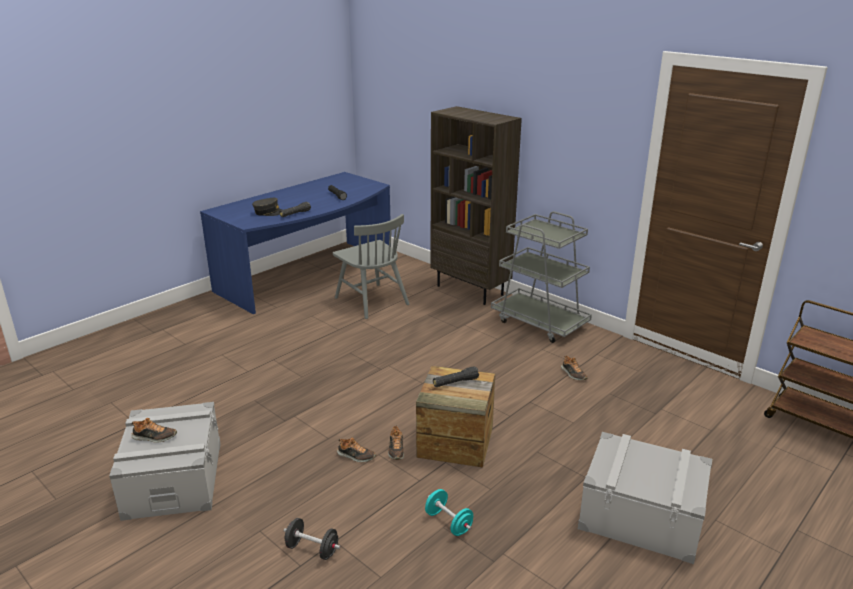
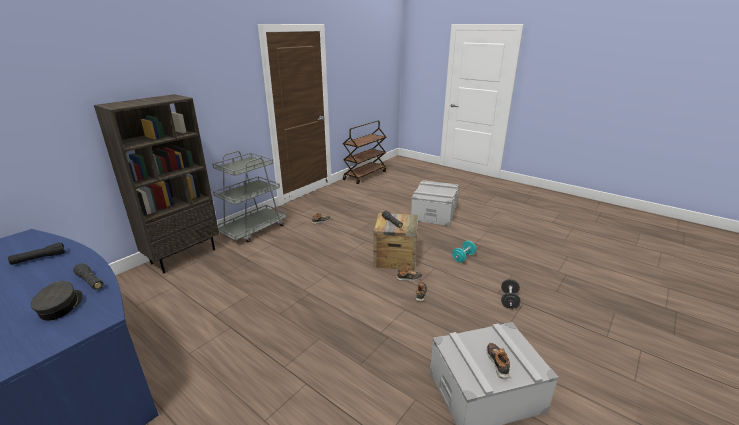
camera: 95 degrees left, 0 degrees up
(371, 301) = (174, 311): grey chair -> none

